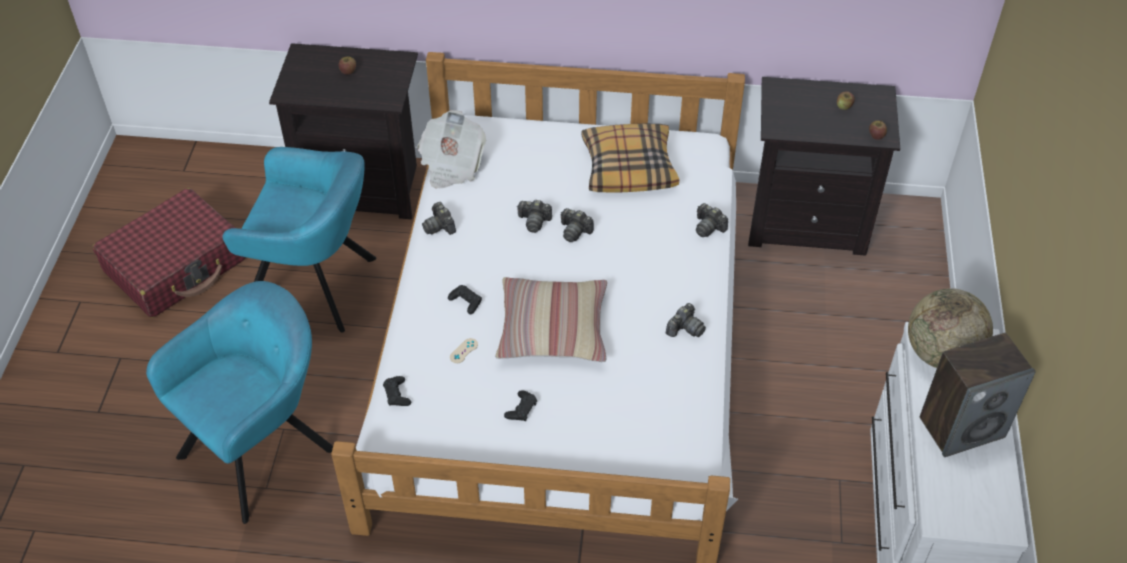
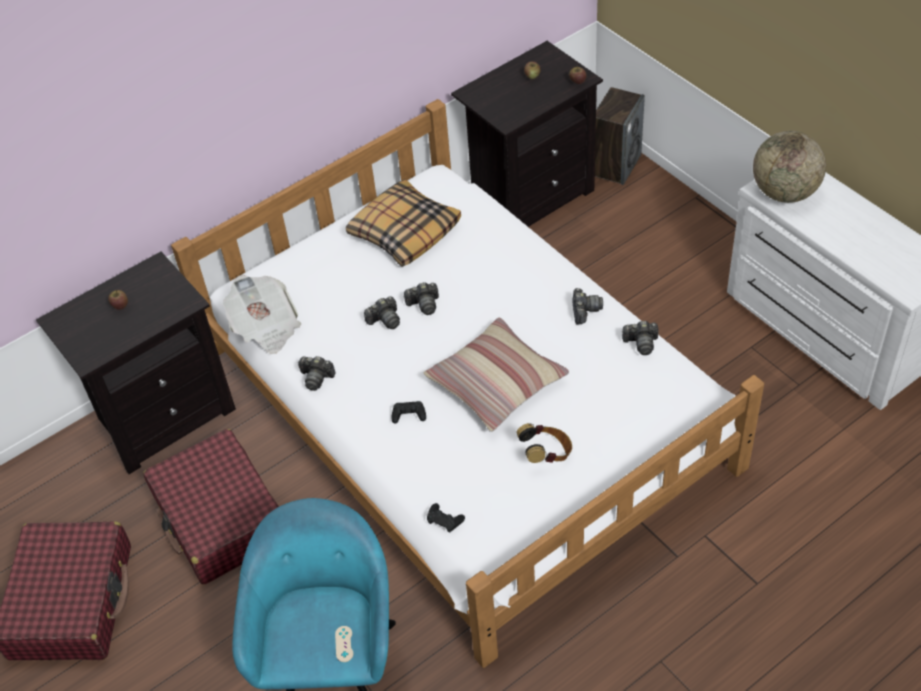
camera: 40 degrees left, 0 degrees up
(317, 286) = (221, 518): turquoise armchair -> red suitcase
(464, 351) = (453, 449): beige game controller -> beige game controller (344, 644)
(521, 409) = (546, 454): black game controller -> headphones
(708, 227) = (513, 232): camera -> camera (641, 343)
(962, 427) = (851, 227): speaker -> speaker (615, 165)

